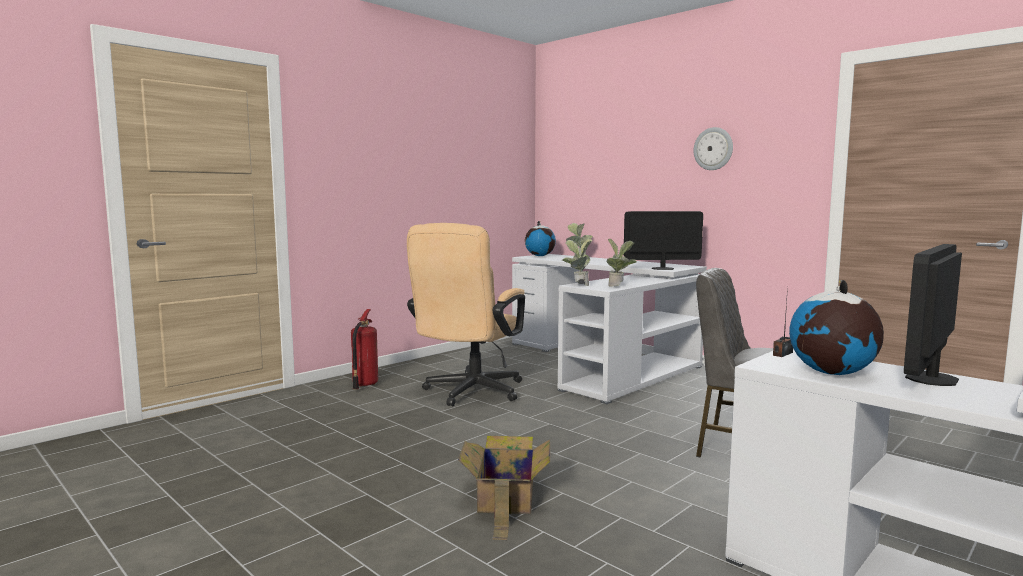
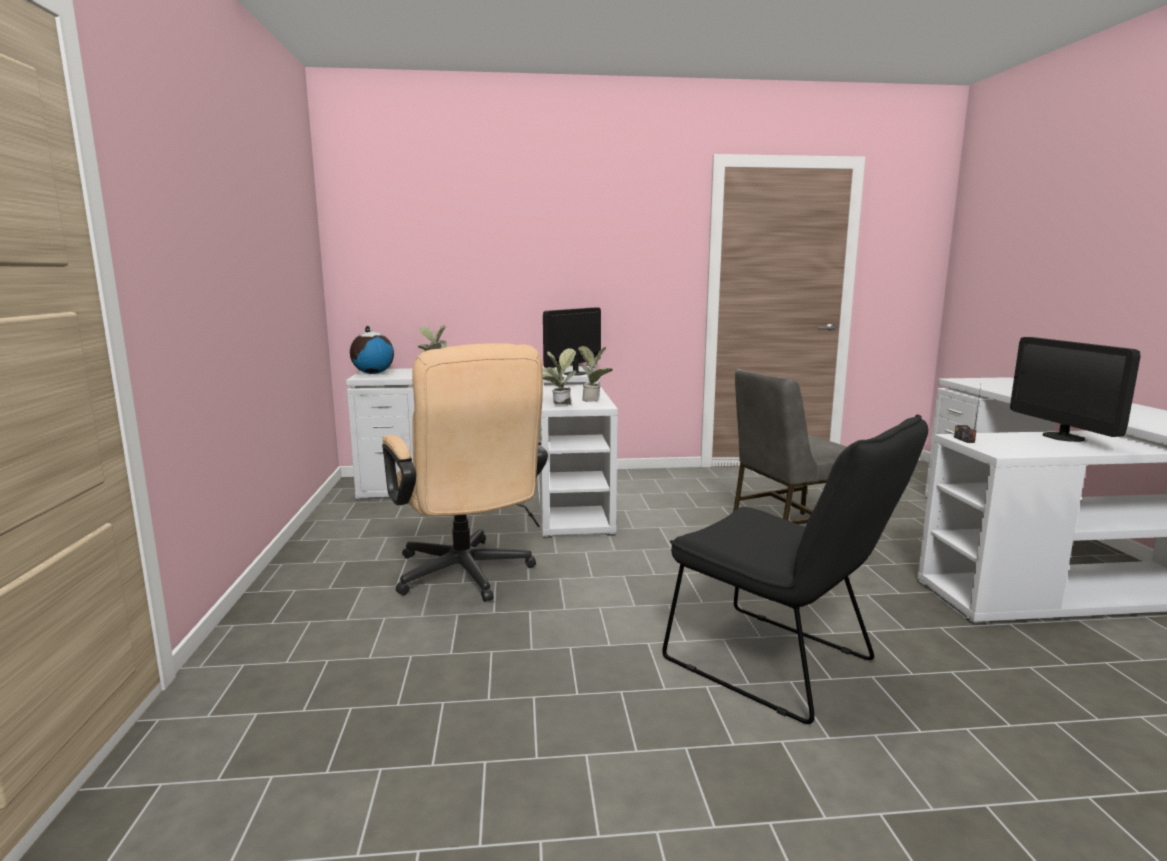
camera: 50 degrees left, 5 degrees up
(364, 384) = (297, 624): fire extinguisher -> none
(505, 497) = (781, 666): cardboard box -> black chair
(713, 149) = (590, 238): wall clock -> none
(832, 373) = (1037, 447): globe -> none

